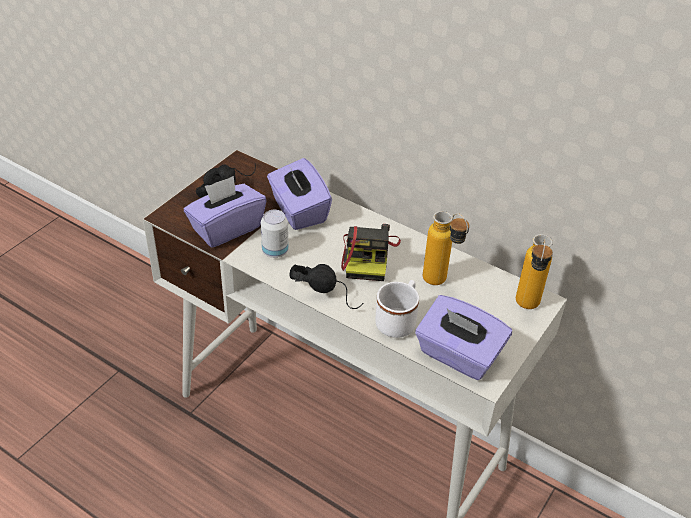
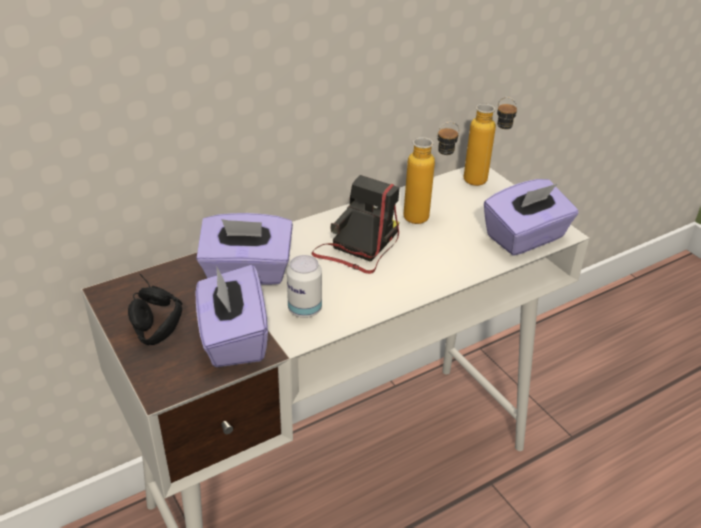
camera: 65 degrees left, 5 degrees down
(328, 291) = (395, 289): black headphones -> none
(368, 256) = (359, 246): camera -> camera turned 90 degrees counterclockwise
(398, 321) = (464, 257): white mug -> none

